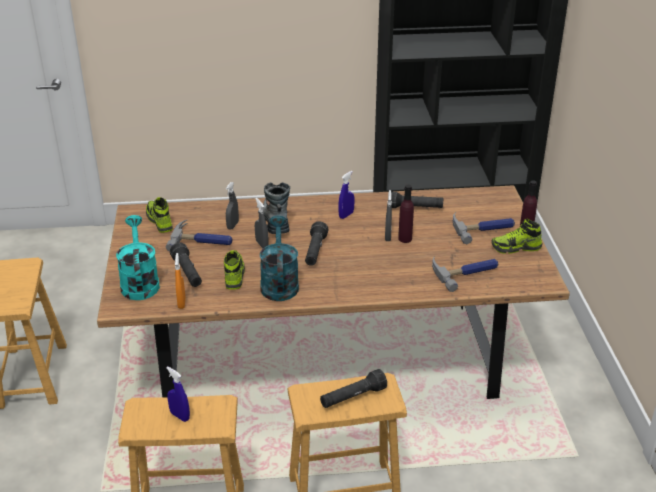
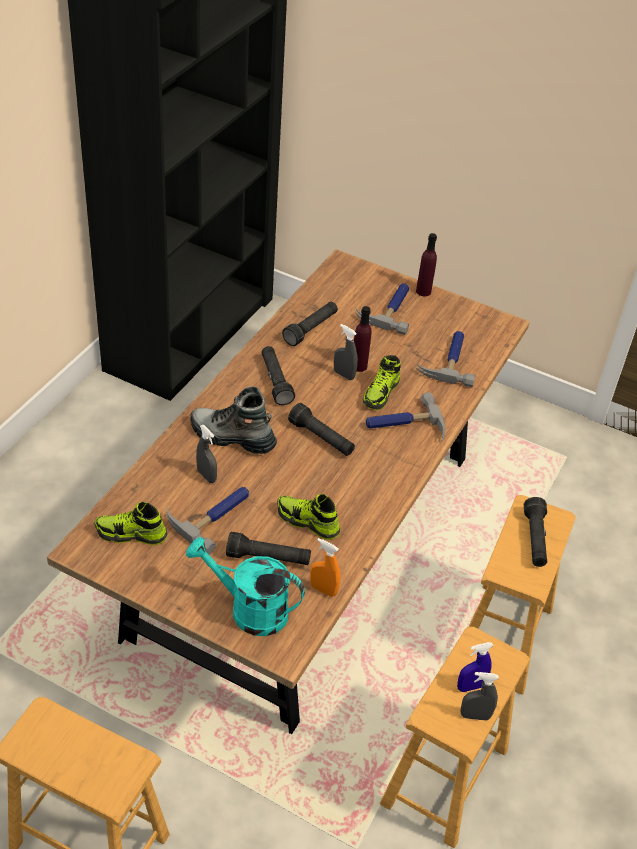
camera: 60 degrees left, 10 degrees up
(262, 244) = (268, 471): grey spray bottle -> grey spray bottle (475, 716)
(279, 283) = (354, 494): turquoise watering can -> none
(346, 215) = (275, 381): blue spray bottle -> black flashlight
(370, 278) = (404, 425): none -> hammer
(516, 248) = (439, 309): shoe -> shoe (381, 393)

